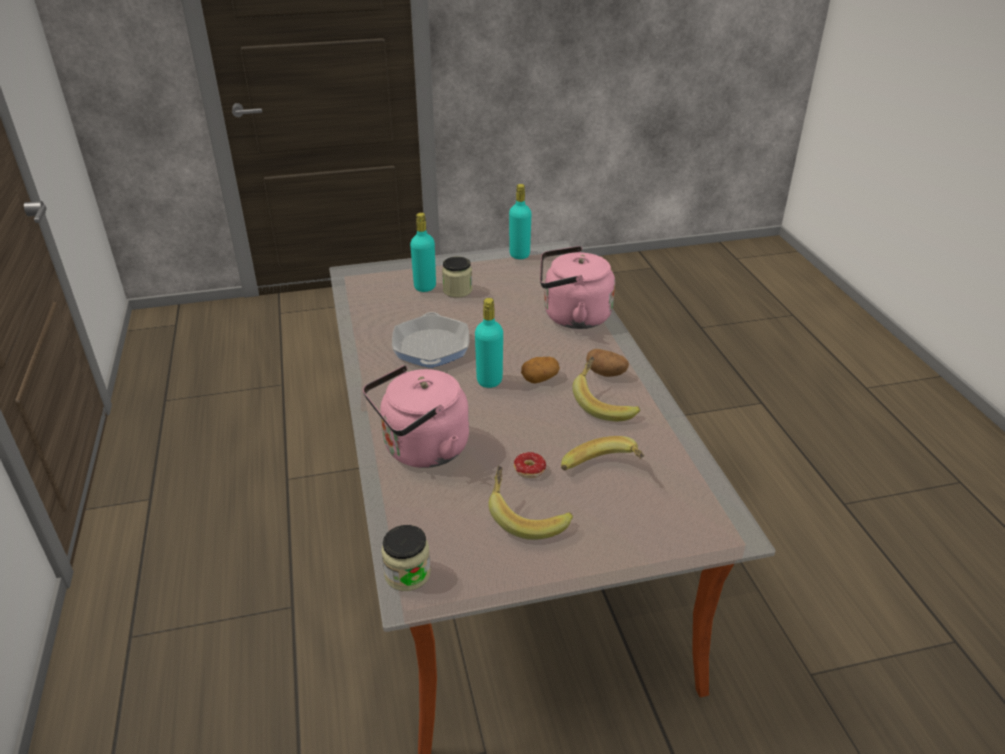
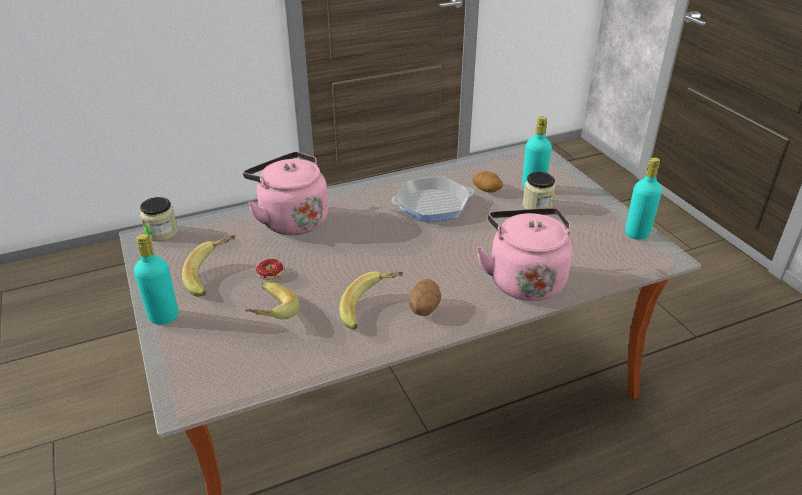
camera: 80 degrees right, 0 degrees up
(489, 380) = (391, 240): turquoise bottle -> turquoise bottle (163, 317)
(540, 378) = (403, 267): potato -> potato (487, 190)

